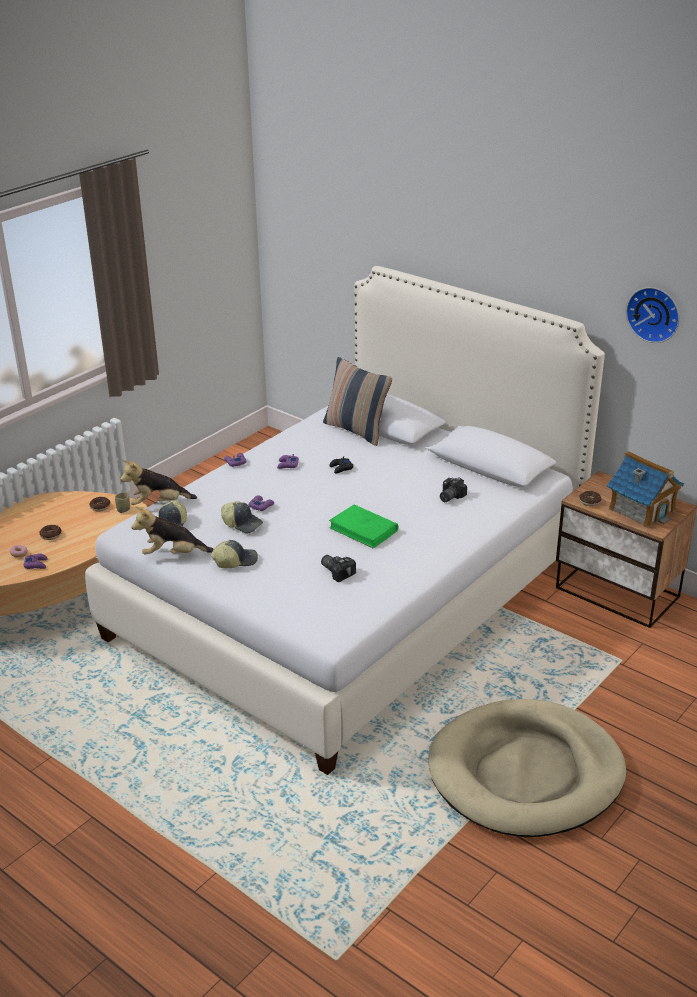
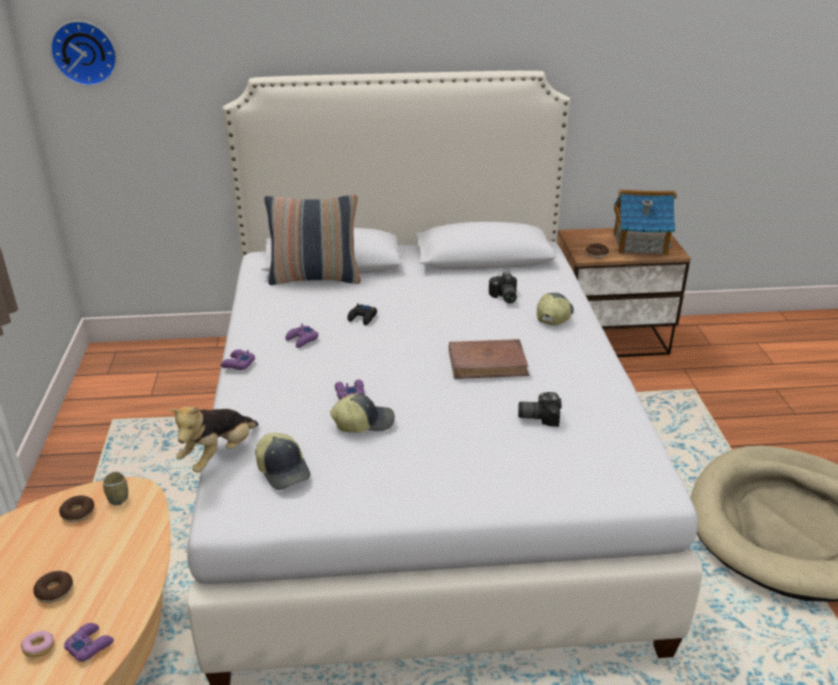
camera: 45 degrees left, 0 degrees up
(173, 554) = (340, 503): plush toy -> none
(235, 561) = (422, 467): cap -> cap (553, 315)
(364, 529) = (488, 363): green book -> brown book
(654, 313) = (612, 39): wall clock -> wall clock (85, 52)

